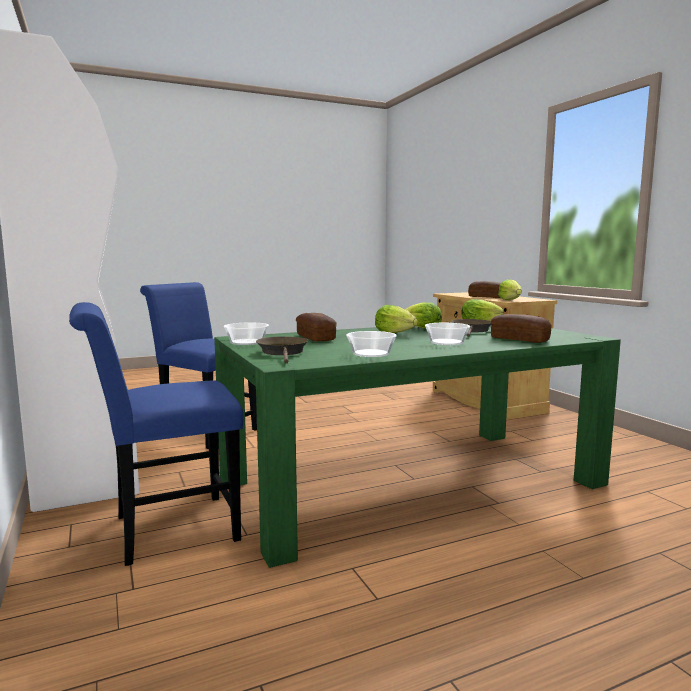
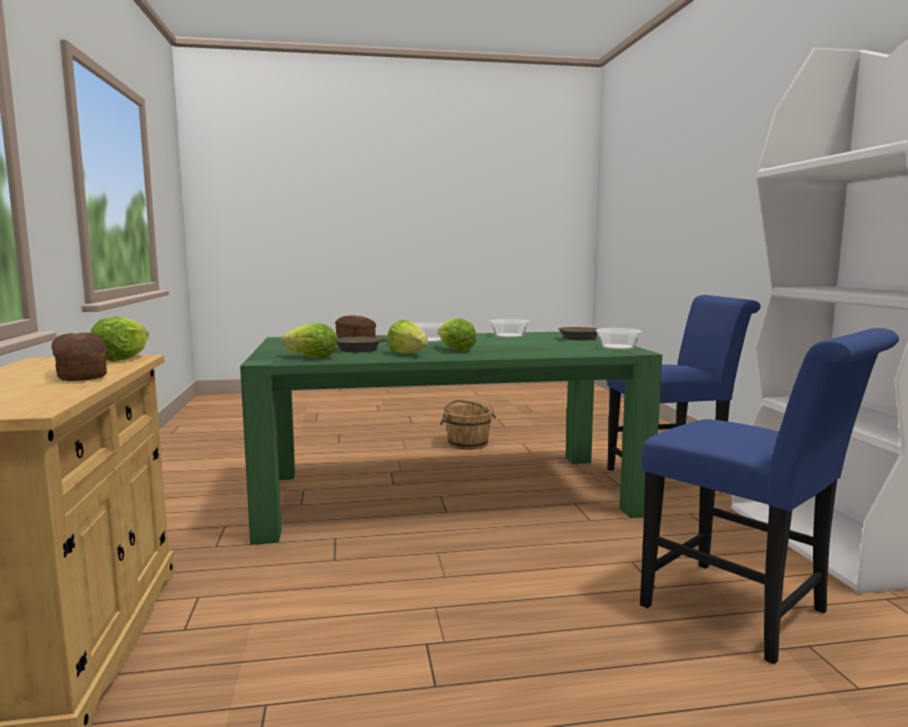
camera: 165 degrees left, 0 degrees up
(315, 338) = (547, 348): bread -> none
(468, 581) = (467, 443): none -> brown bucket

